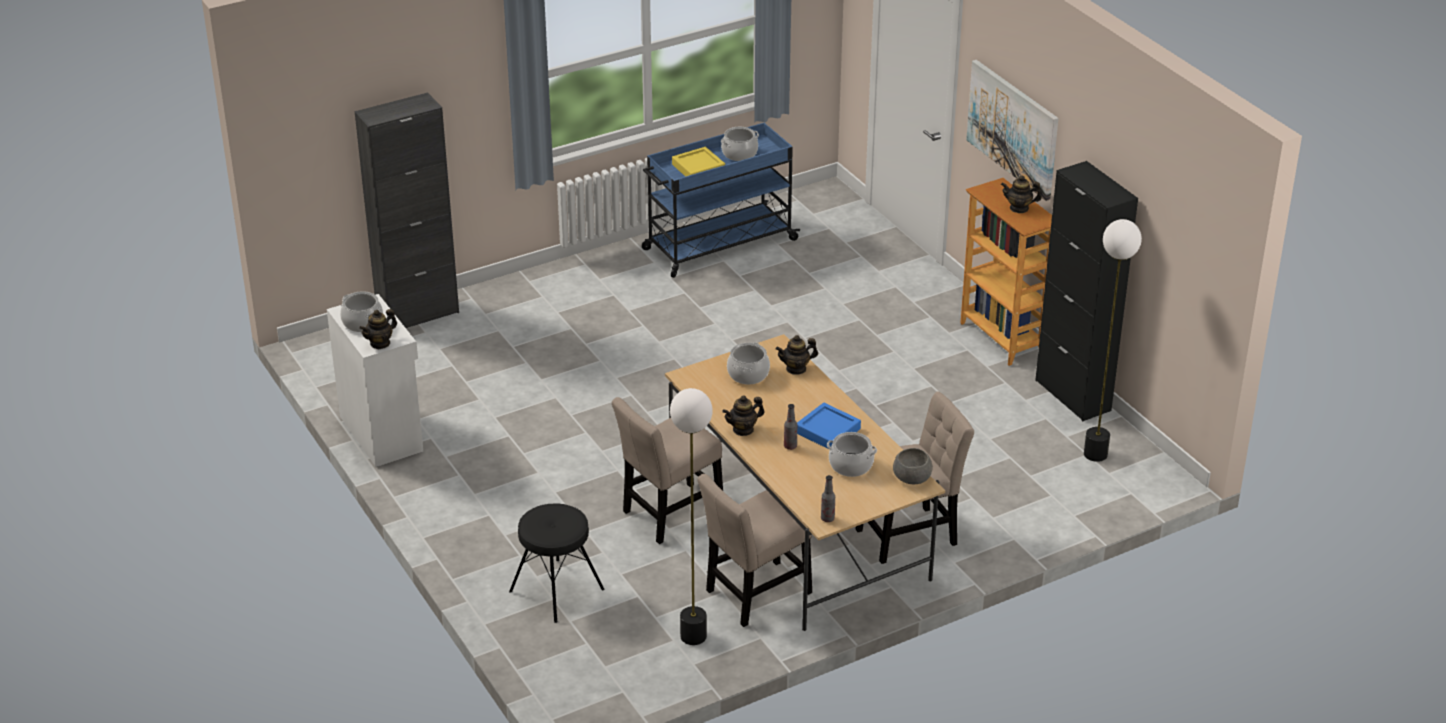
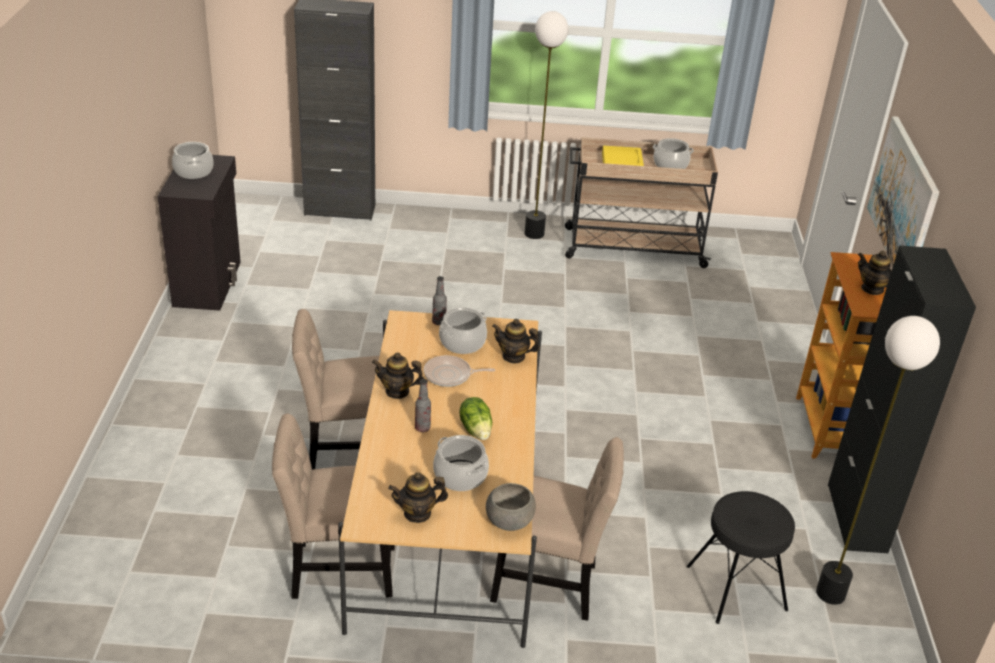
camera: 30 degrees right, 0 degrees up
(380, 343) = (184, 191): teapot -> teapot (417, 513)
(382, 432) = (209, 283): white cabinet -> black cabinet
(556, 590) = (177, 476): black stool -> black stool (736, 588)
(693, 636) = (237, 583): floor lamp -> floor lamp (534, 233)
(718, 245) = (632, 247): blue cart -> beige cart
(767, 402) = (450, 375): none -> frying pan
(827, 431) = (476, 429): blue tray -> lettuce
(827, 518) = (372, 521): bottle -> bottle (439, 322)

